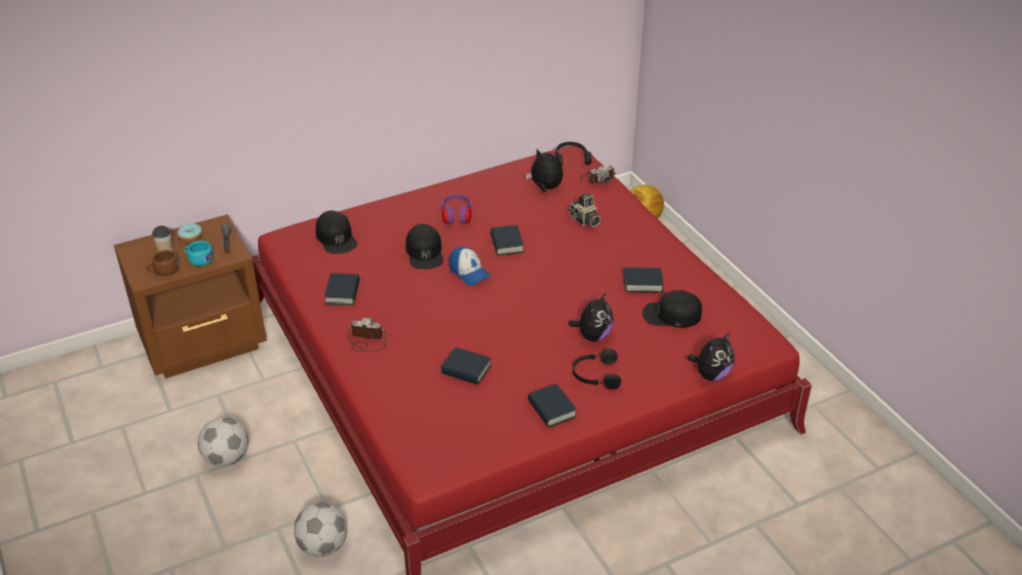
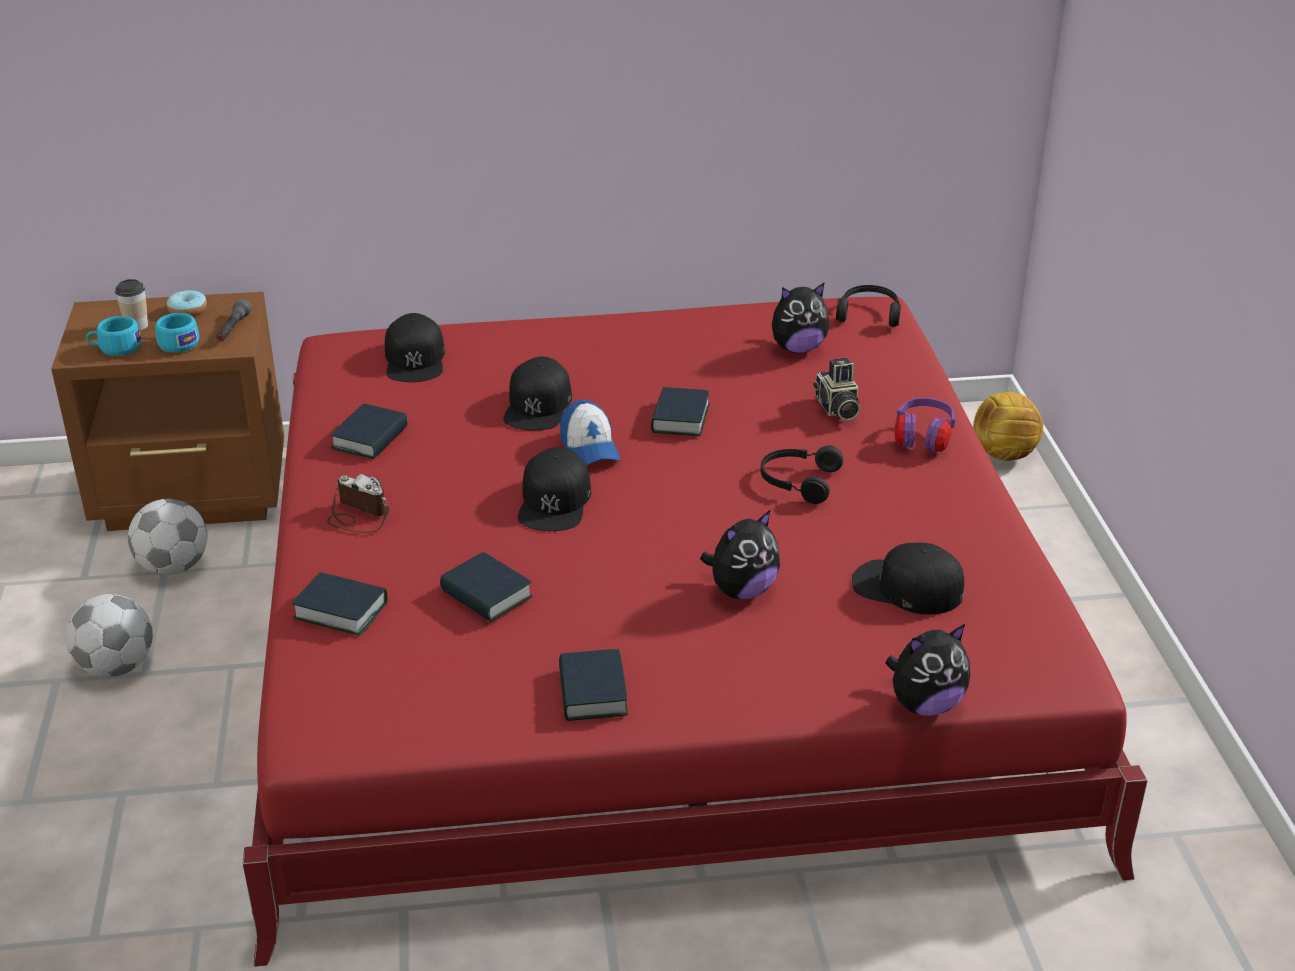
camera: 20 degrees right, 5 degrees down
(164, 270) = (115, 348): brown cup -> turquoise cup
(323, 546) = (172, 841): football -> football (174, 567)
(457, 217) = (623, 365): purple headphones -> purple headphones (923, 440)
(469, 308) = (555, 501): none -> black cap
(545, 188) = (797, 348): plush toy -> plush toy turned 120 degrees clockwise
(595, 375) = (706, 655): black headphones -> black headphones (798, 482)
(597, 178) = (897, 350): camera -> none
(642, 283) = (883, 526): book -> book (341, 610)

